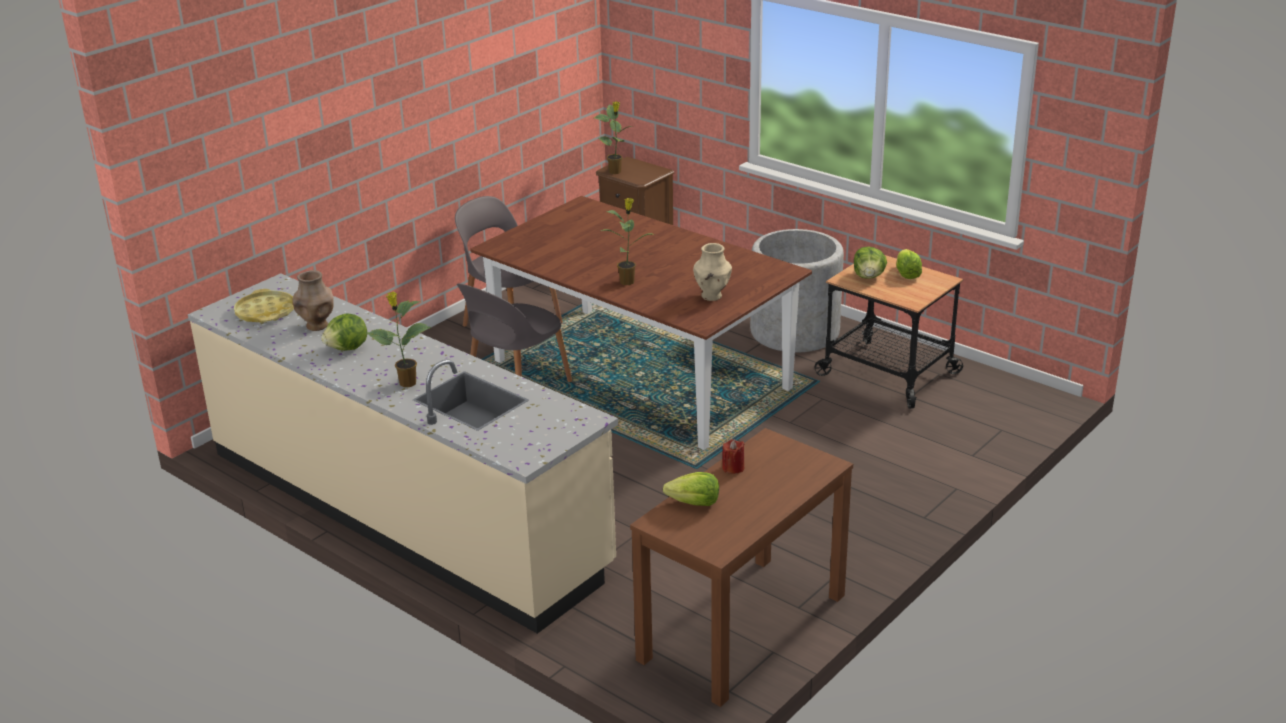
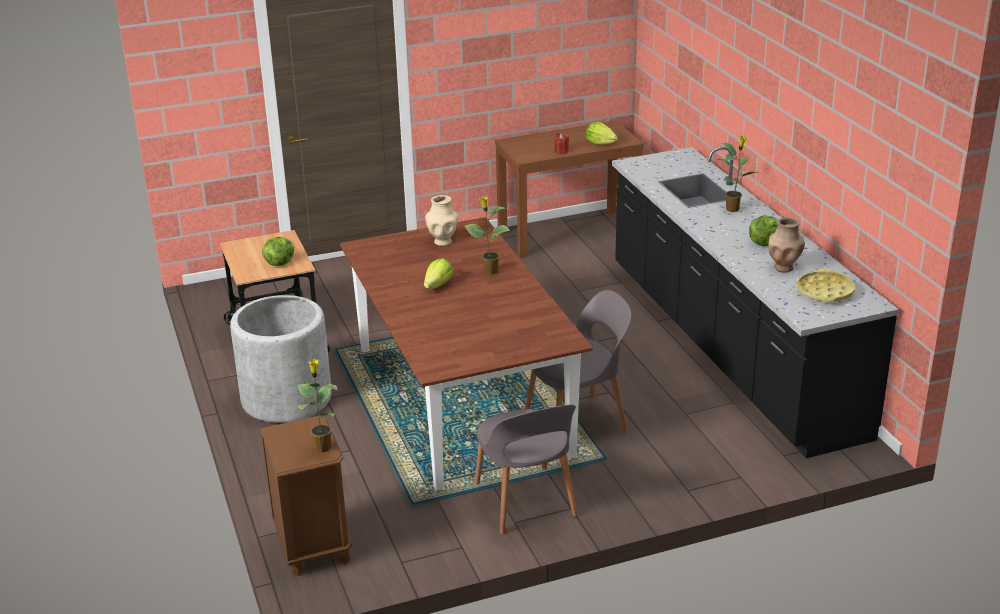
camera: 150 degrees left, 0 degrees up
(406, 509) = (730, 348): beige counter -> black counter
(907, 274) = (250, 257): lettuce -> lettuce (438, 285)

